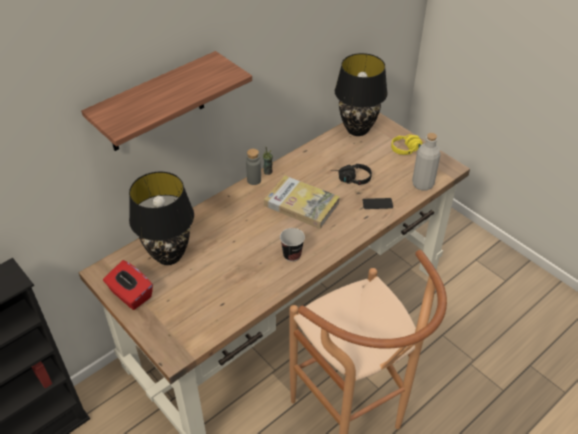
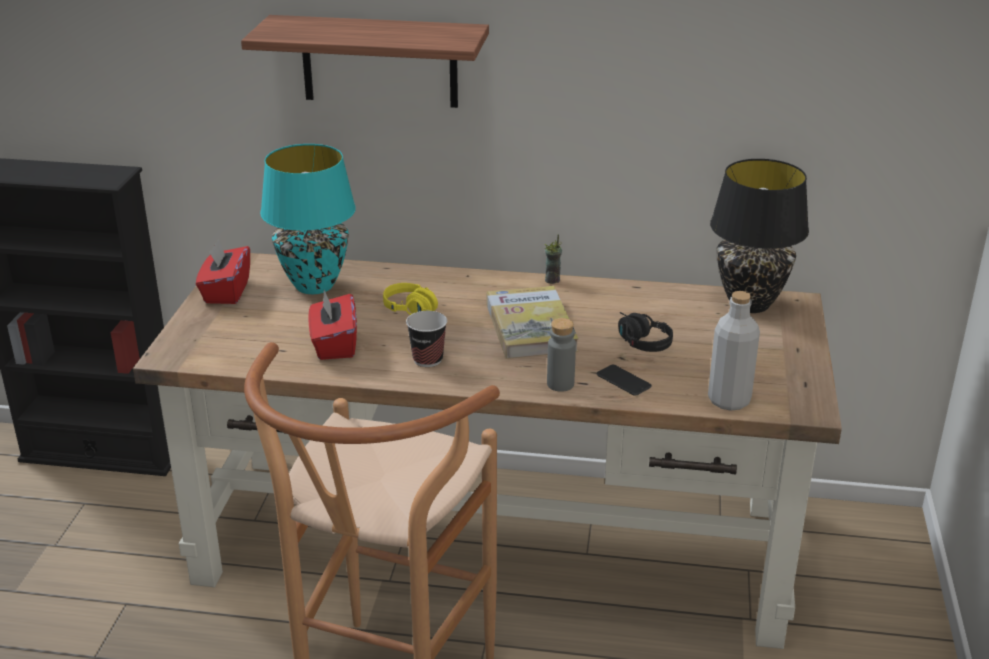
camera: 50 degrees right, 15 degrees down
(168, 256) = (313, 285): black table lamp -> turquoise table lamp
(240, 281) = (334, 345): none -> red tissue box
(254, 180) = (521, 278): grey bottle -> grey bottle (560, 384)
(409, 148) = (787, 358): yellow headphones -> yellow headphones (416, 311)

